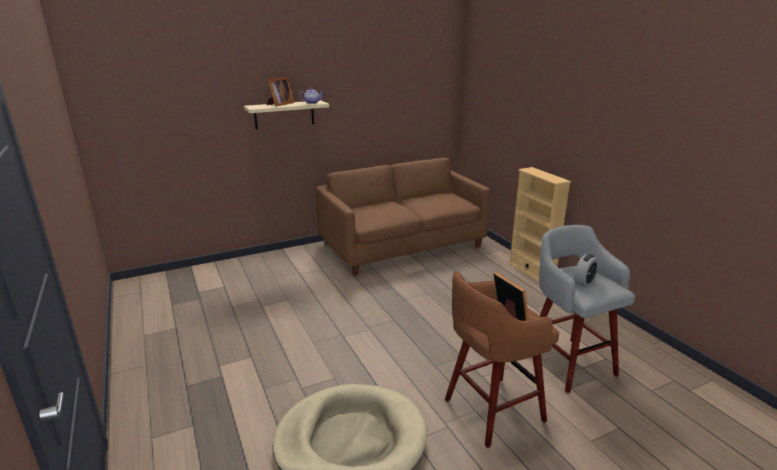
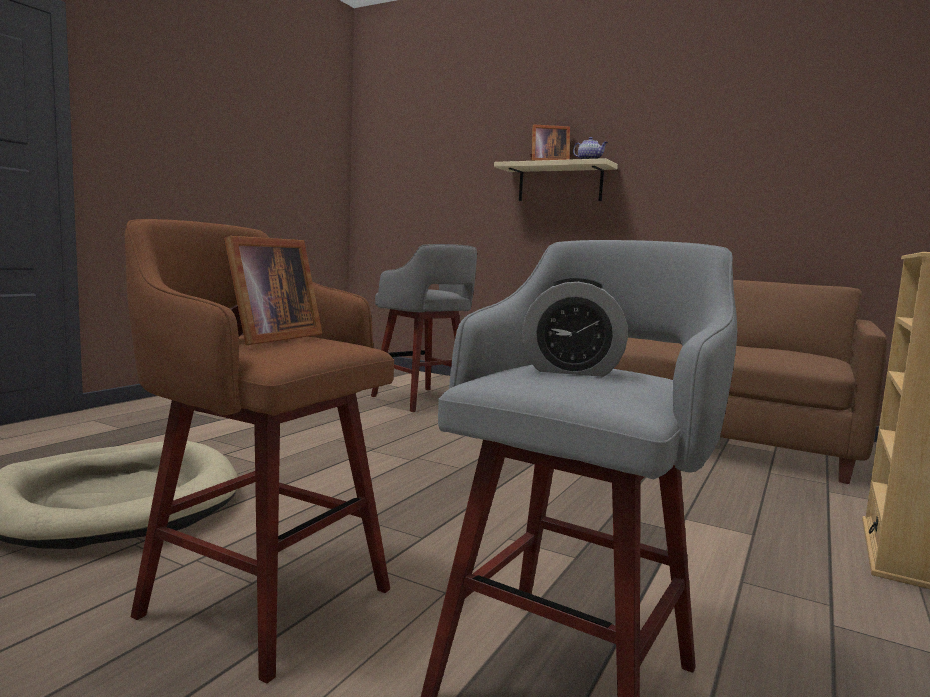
camera: 55 degrees right, 15 degrees down
(267, 290) = (422, 400): none -> grey stool

